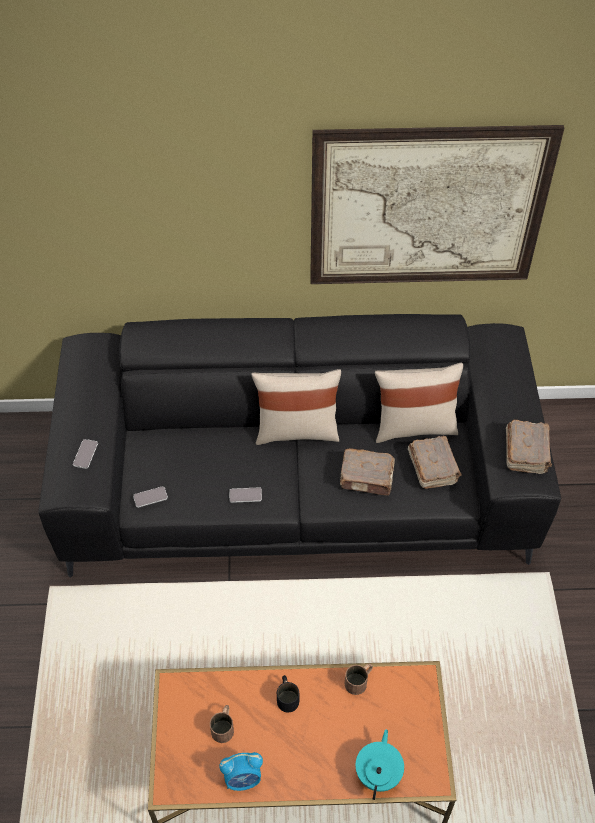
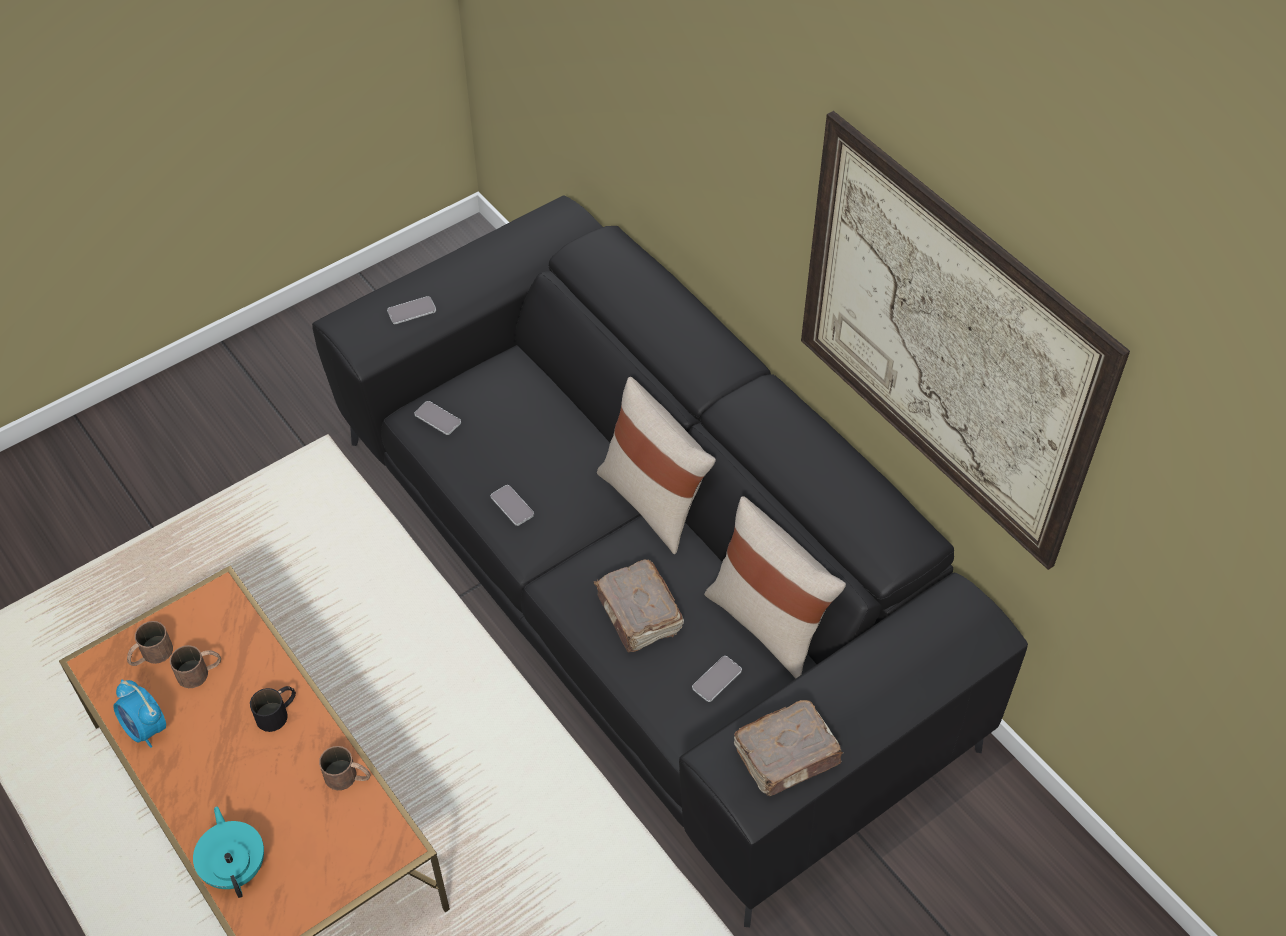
camera: 55 degrees right, 0 degrees up
(188, 749) = (150, 655): none -> brown mug
(379, 773) = (236, 867): turquoise teapot -> turquoise teapot turned 90 degrees counterclockwise
(433, 467) = (716, 679): brown book -> phone

